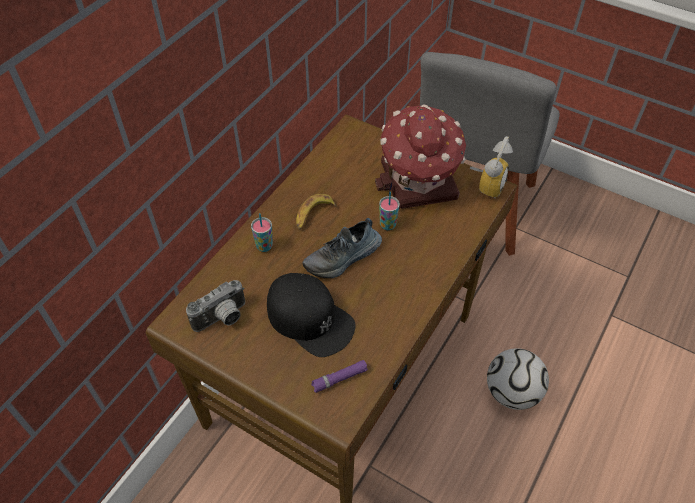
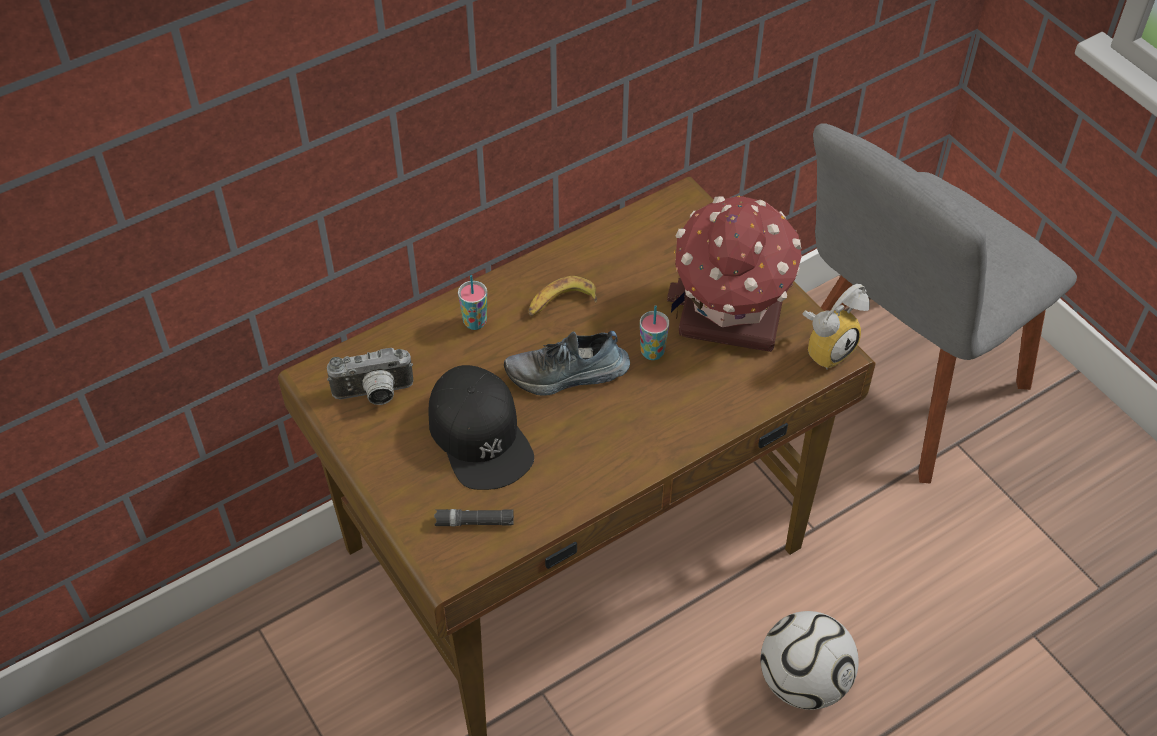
camera: 25 degrees right, 0 degrees up
(339, 379) = (474, 522): purple flashlight -> black flashlight

